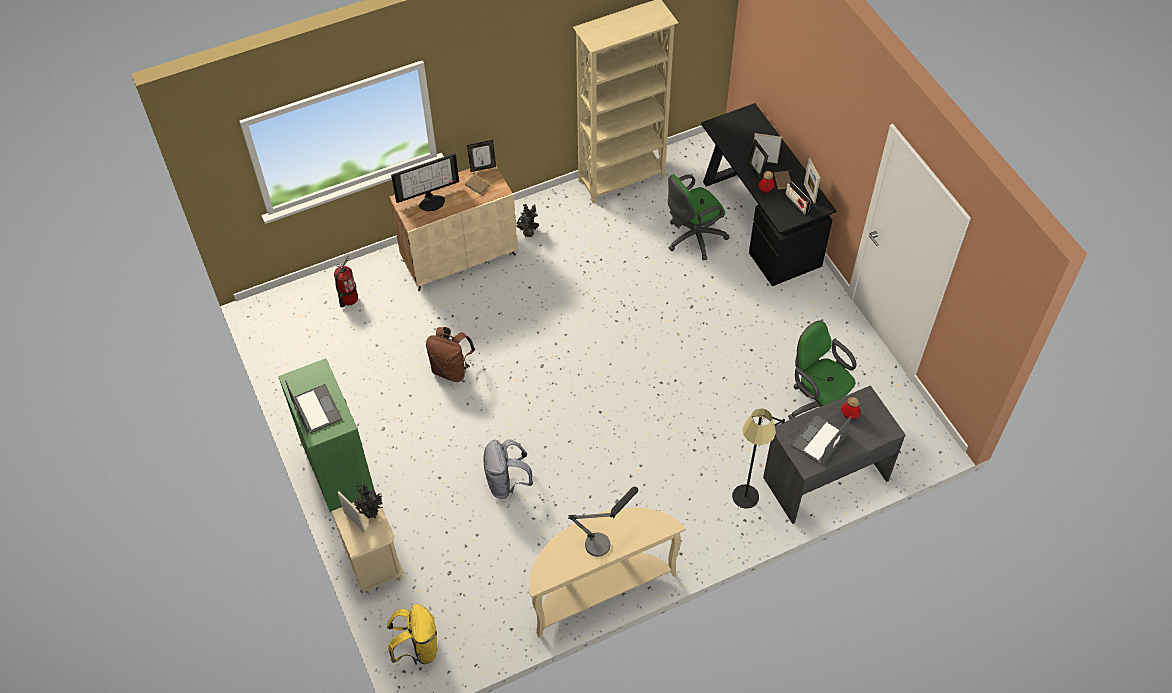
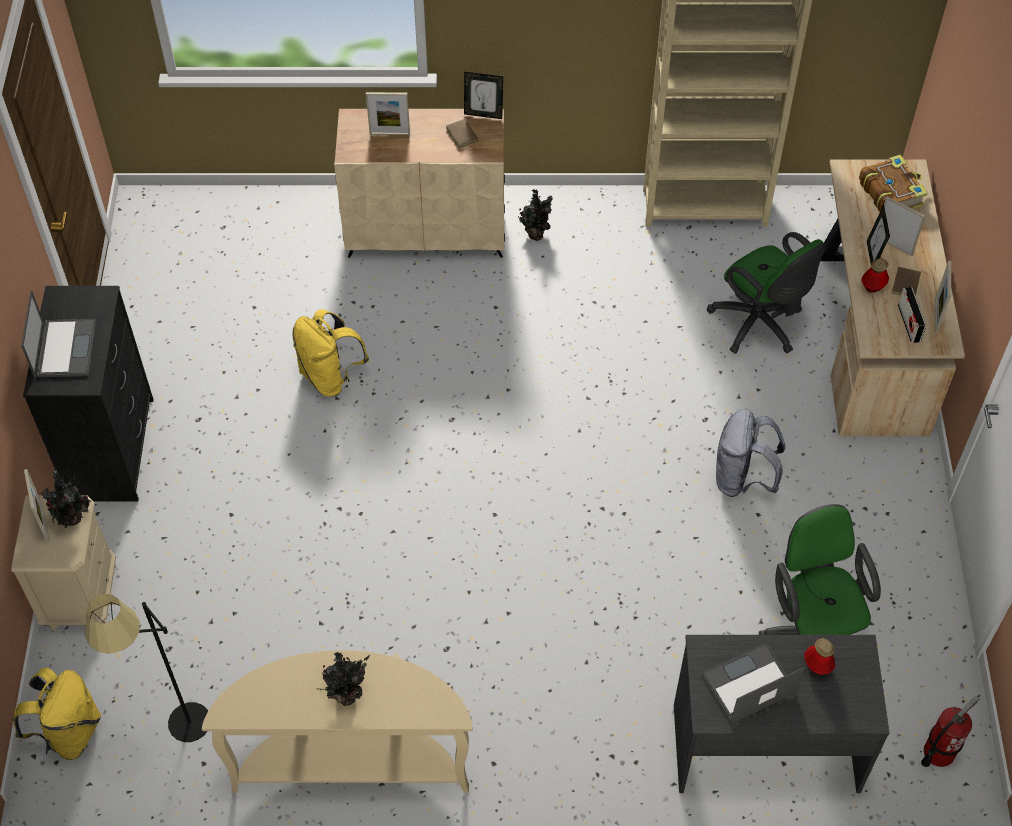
camera: 25 degrees right, 0 degrees up
(339, 469) = (113, 449): green dresser -> black dresser
(348, 298) = (254, 233): fire extinguisher -> fire extinguisher (938, 752)
(431, 201) = (389, 134): monitor -> picture frame
(451, 369) = (330, 377): brown backpack -> yellow backpack
(507, 483) = (314, 559): grey backpack -> grey backpack (742, 479)
(603, 540) = (347, 694): table lamp -> potted plant
(692, 238) = (759, 325): green office chair -> green office chair turned 120 degrees counterclockwise
(745, 129) = (890, 192): none -> book
(745, 507) = (622, 737): black floor lamp -> black floor lamp (177, 738)
(759, 221) = (870, 337): black desk -> beige desk

